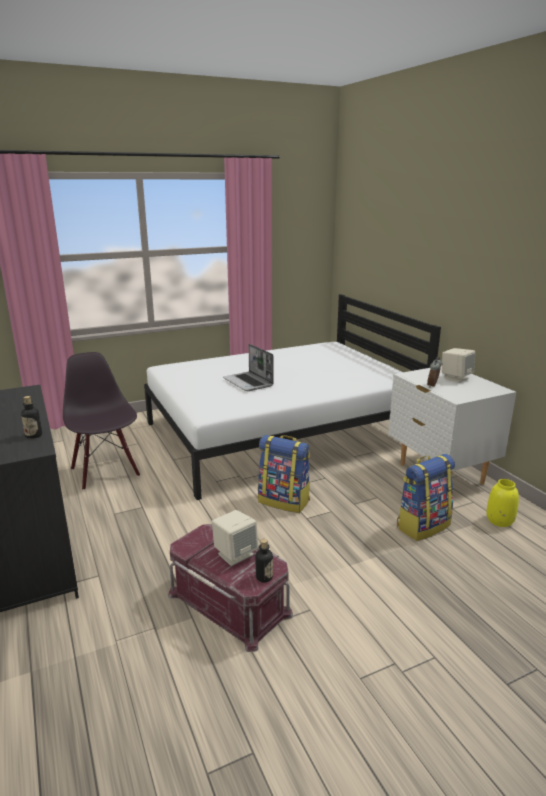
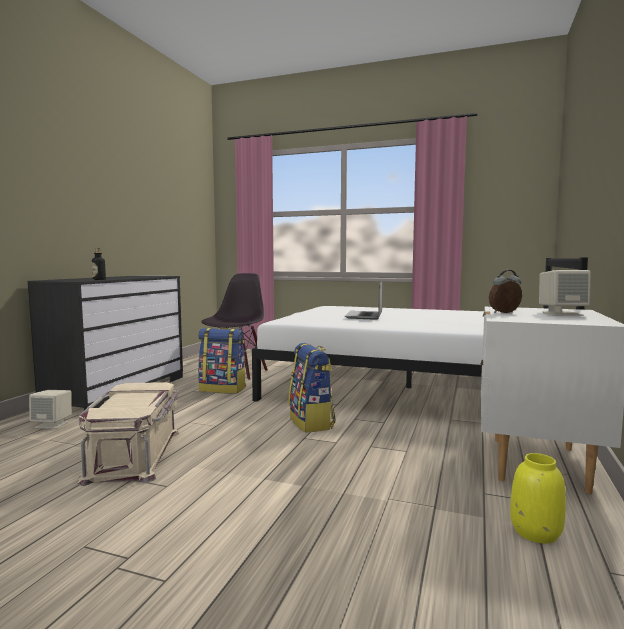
camera: 45 degrees right, 15 degrees down
(230, 603) = (136, 455): red storage box -> beige storage box
(235, 554) = (140, 399): beige speaker -> beige speaker (52, 424)
(264, 577) = (115, 413): bottle -> none
(422, 525) = (407, 488): backpack -> backpack (223, 389)

